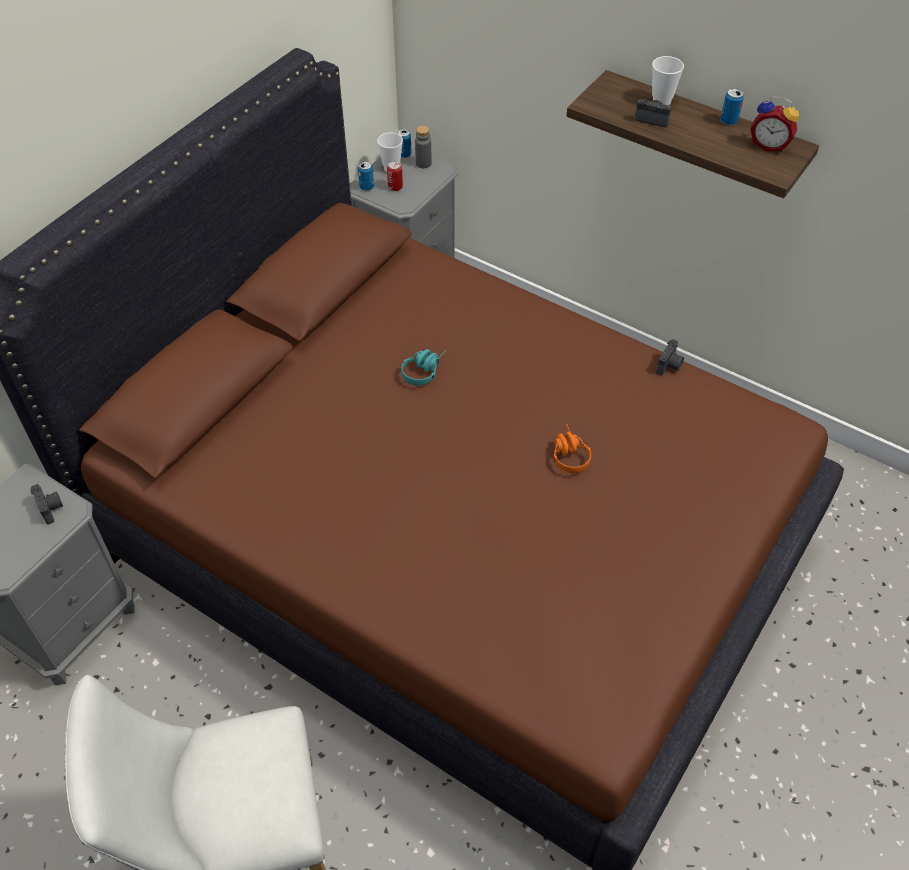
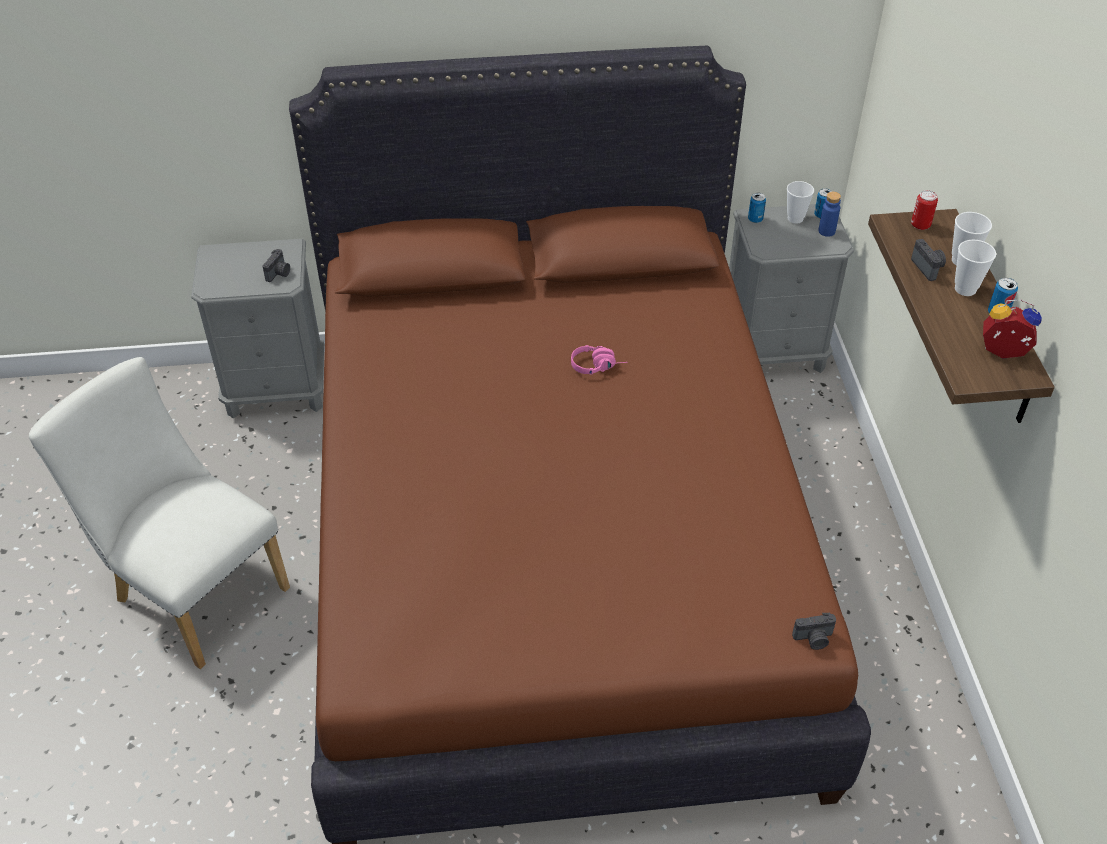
camera: 50 degrees right, 5 degrees down
(395, 187) = (777, 233): can -> can (920, 225)
(423, 163) = (826, 231): grey bottle -> blue bottle
(424, 370) = (598, 366): turquoise headphones -> pink headphones
(567, 453) = (610, 499): orange headphones -> none
(670, 365) = (787, 510): camera -> camera (814, 639)
(691, 118) = (965, 289): none -> cup
(769, 145) = (1003, 354): alarm clock -> alarm clock turned 120 degrees clockwise

